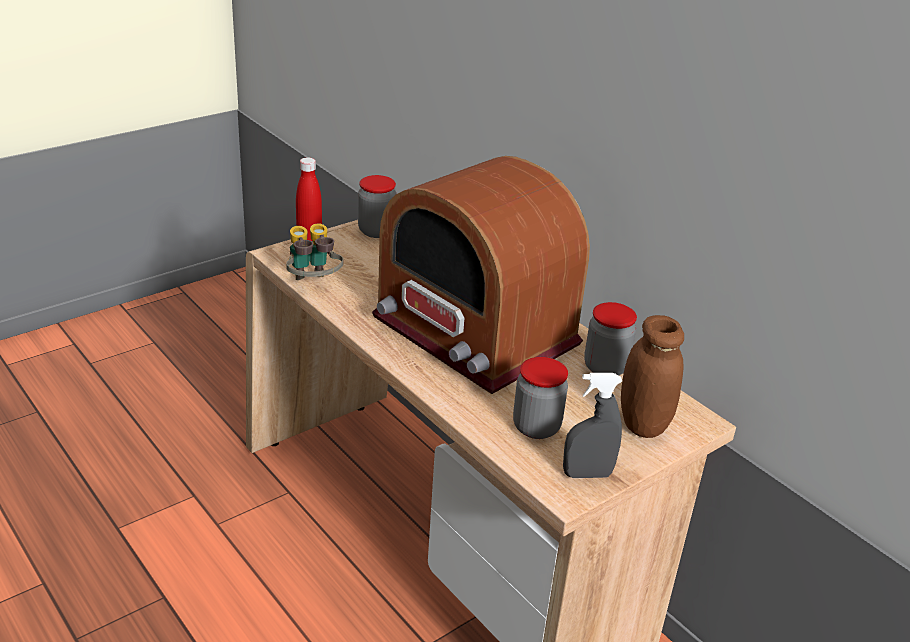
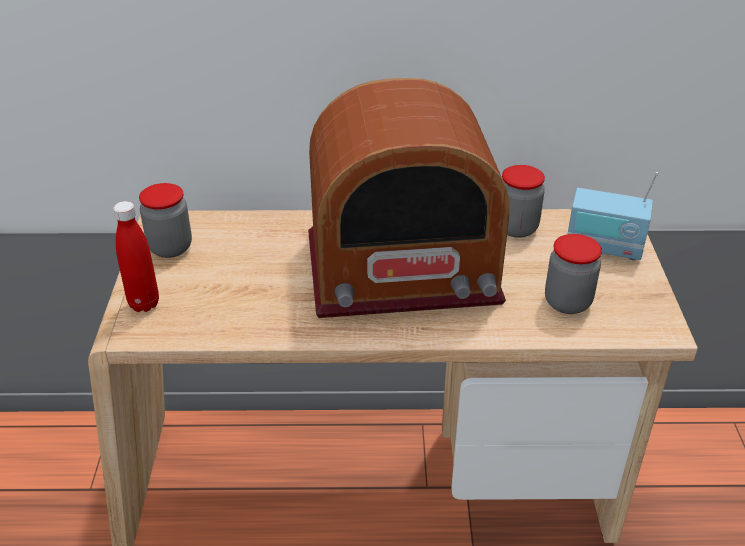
camera: 50 degrees left, 5 degrees up
(313, 285) = (218, 333): binoculars -> none
(587, 474) = (646, 306): grey spray bottle -> none
(643, 424) = (603, 247): brown jar -> radio

